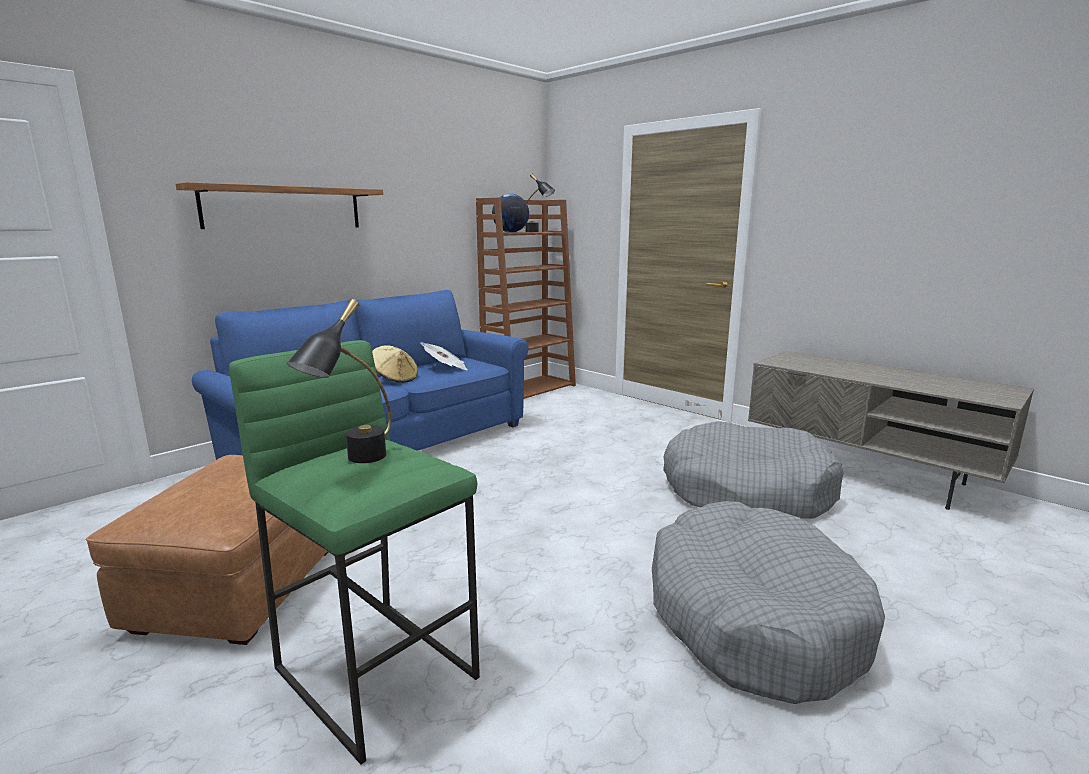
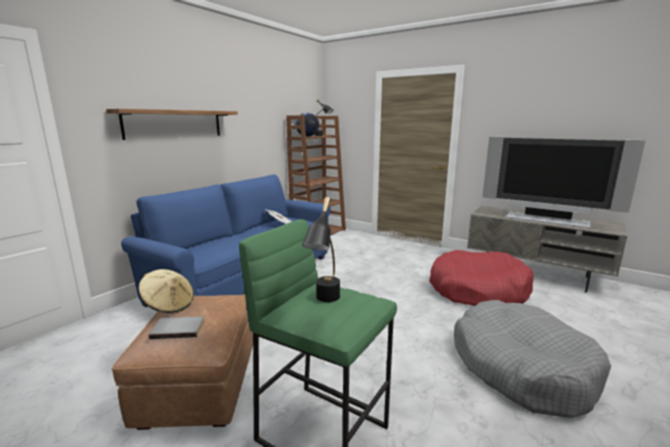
camera: 10 degrees left, 0 degrees up
(195, 495) = (178, 328): none -> grey book
(395, 379) = (254, 234): beige hat -> beige hat (169, 305)
(746, 490) = (477, 290): grey dog bed -> red dog bed
(885, 377) = (546, 220): none -> television

